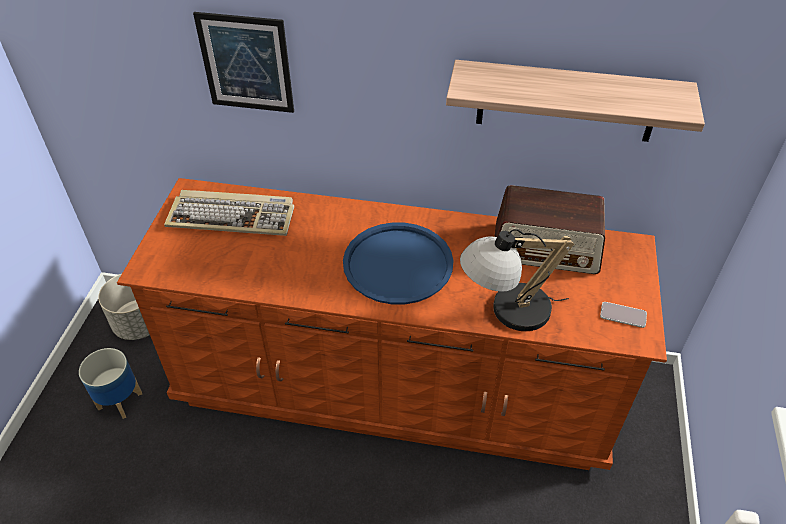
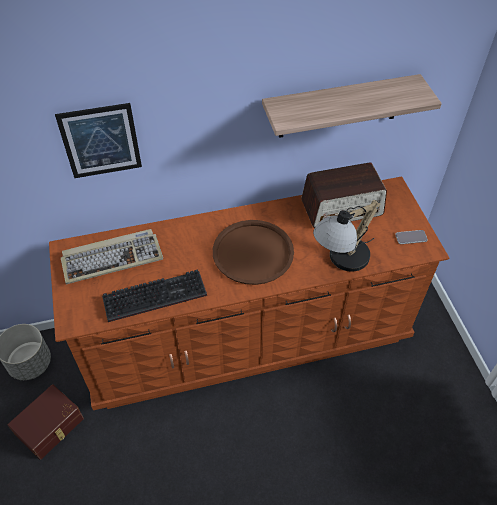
camera: 25 degrees left, 5 degrees up
(120, 400) = (51, 427): planter -> brown storage box
(254, 272) = (156, 294): none -> keyboard
(398, 264) = (253, 252): blue tray -> brown tray

